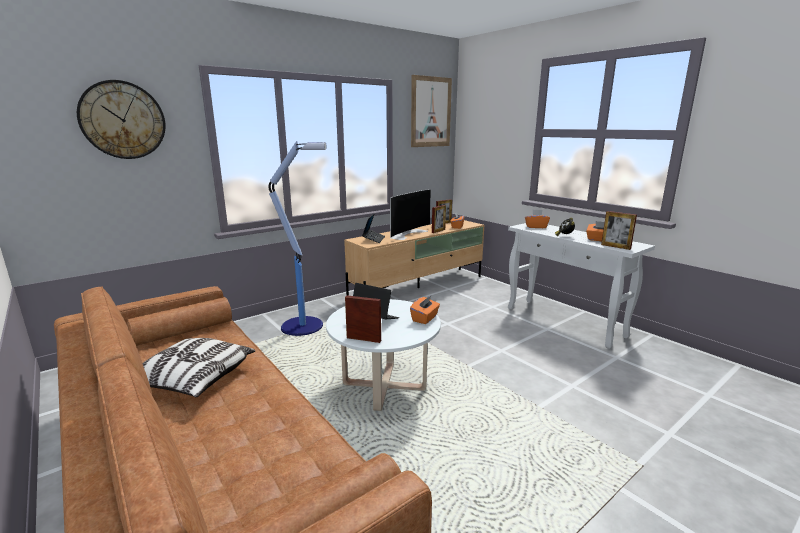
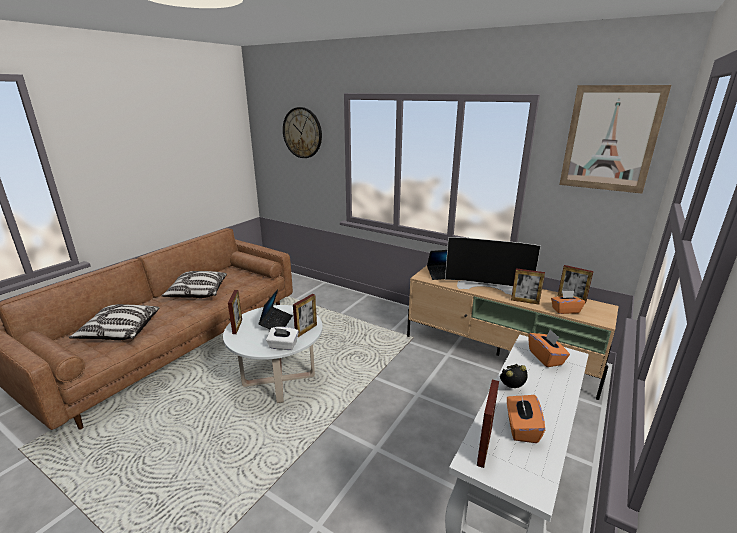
camera: 70 degrees right, 5 degrees up
(256, 458) = (120, 332): none -> pillow
(304, 326) = (357, 316): floor lamp -> none
(402, 306) = (306, 330): none -> picture frame
(425, 318) = (283, 346): orange tissue box -> white tissue box

